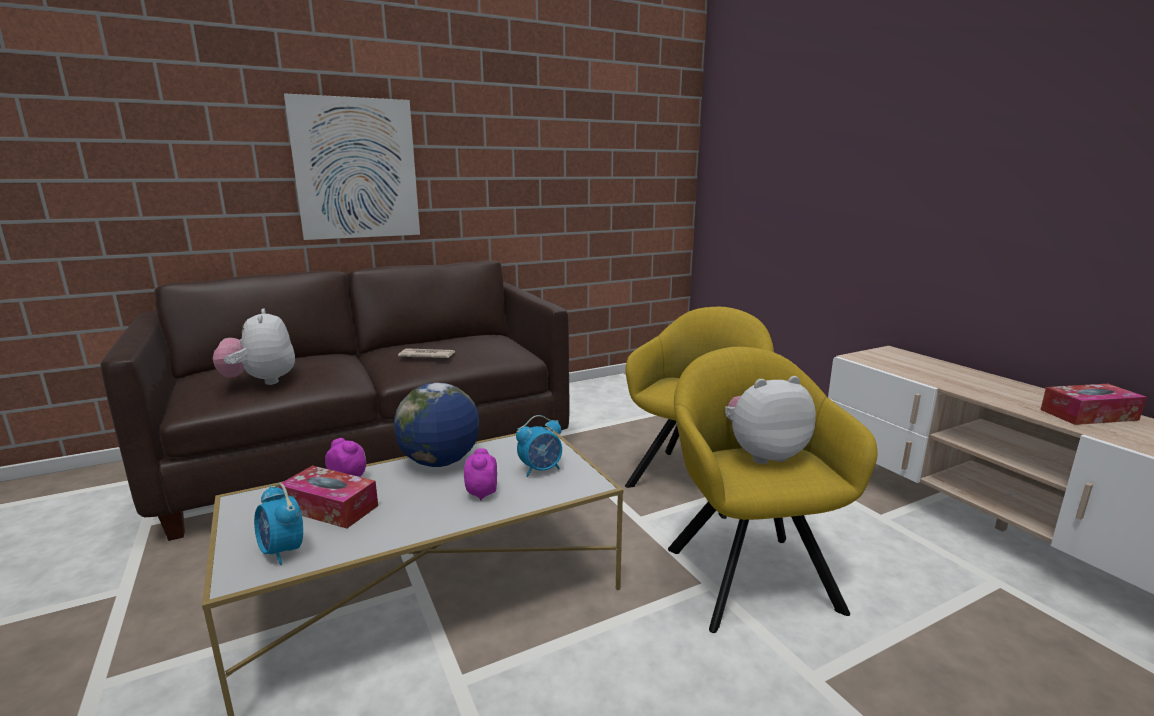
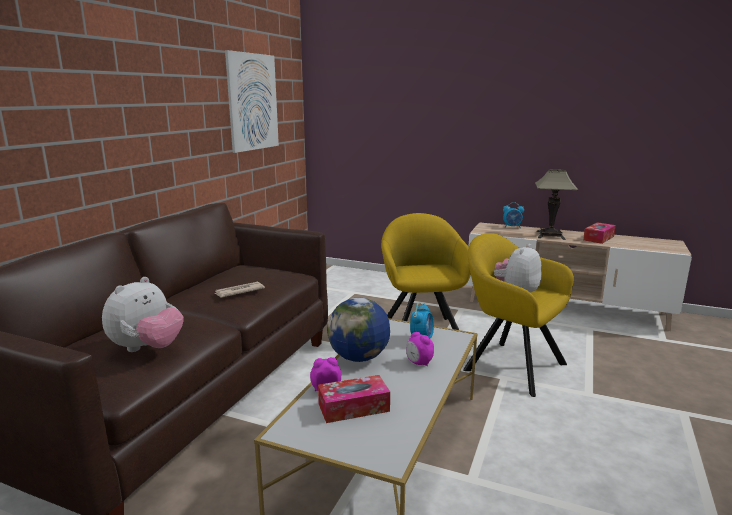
camera: 40 degrees left, 0 degrees up
(261, 381) = (147, 348): plush toy -> plush toy turned 90 degrees counterclockwise
(282, 551) = (382, 439): alarm clock -> alarm clock (512, 227)
(356, 169) = (96, 130): picture -> picture (253, 102)
(982, 388) = (550, 235): none -> table lamp

